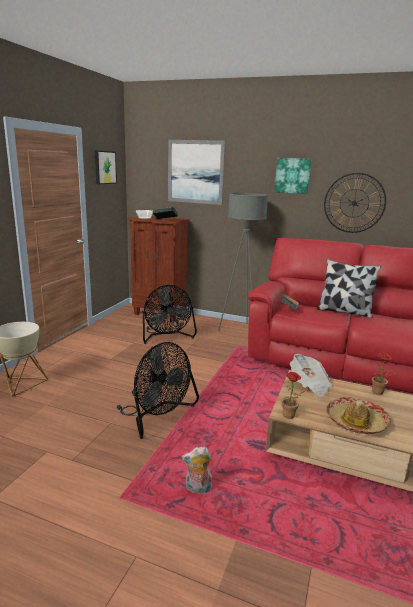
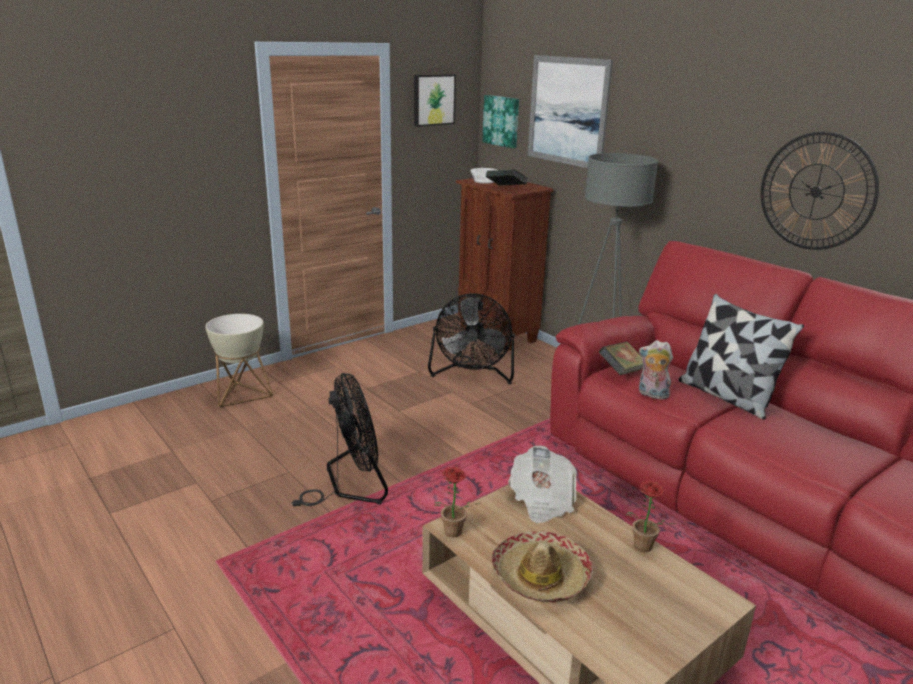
camera: 30 degrees right, 5 degrees up
(156, 416) = (348, 481): black fan -> black fan turned 90 degrees counterclockwise
(197, 489) = (304, 587): plush toy -> plush toy (651, 394)
(292, 175) = (712, 129): picture -> picture (502, 121)

